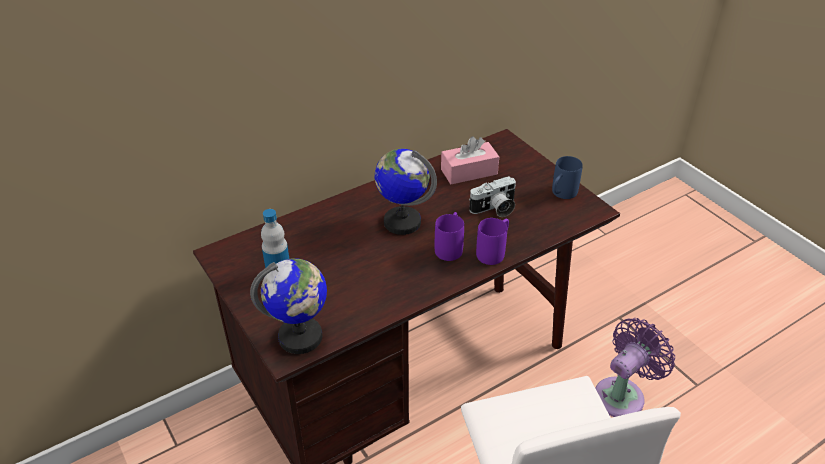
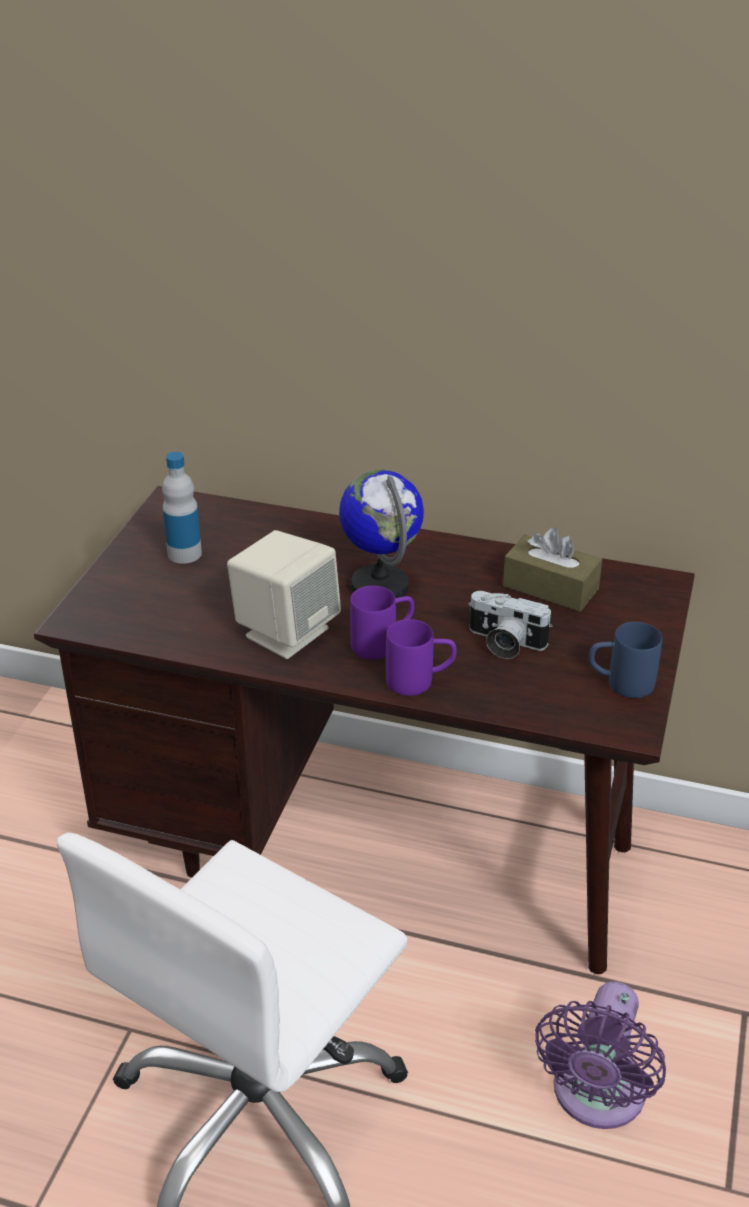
camera: 50 degrees right, 5 degrees down
(301, 337) = (108, 617): globe -> none
(401, 275) = (286, 632): none -> beige speaker
(469, 172) = (550, 587): pink tissue box -> brown tissue box
(622, 394) = (595, 1097): purple fan -> purple fan turned 105 degrees clockwise

